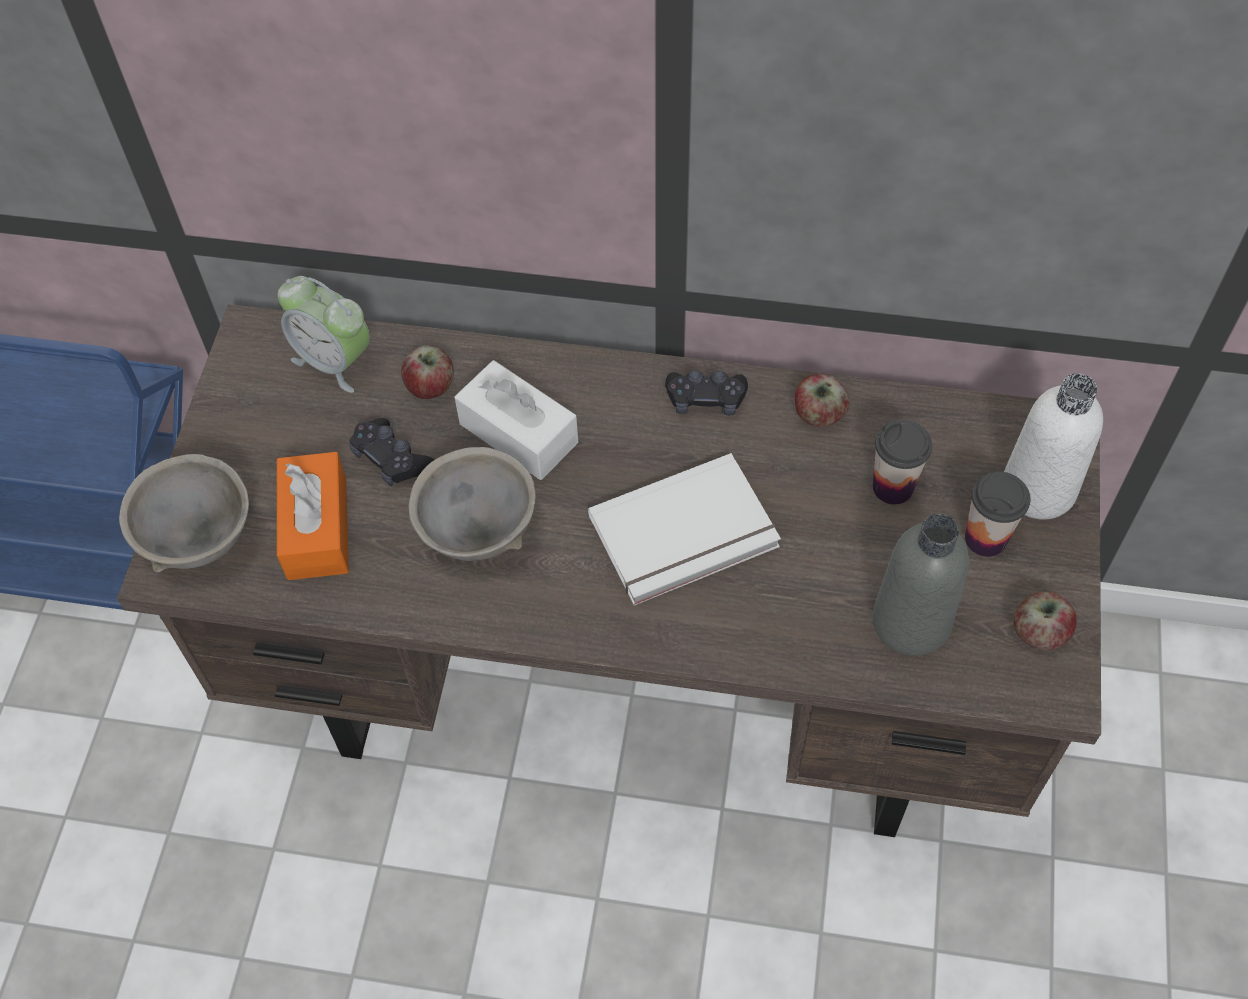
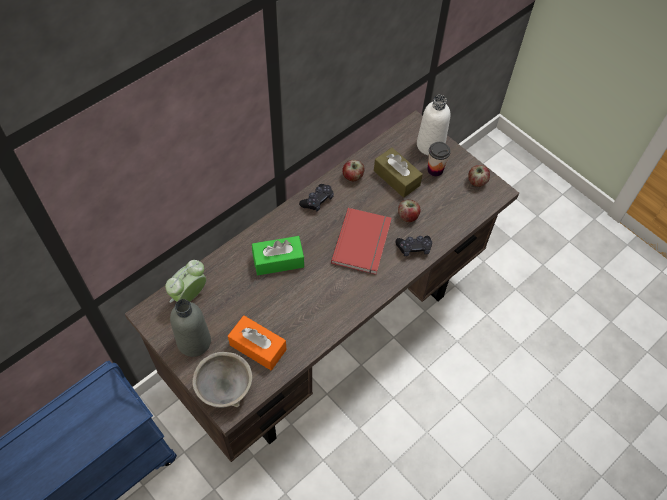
camera: 55 degrees left, 0 degrees up
(334, 361) = (189, 295): alarm clock -> alarm clock turned 150 degrees clockwise
(391, 459) = (251, 305): black game controller -> black game controller (414, 248)
(431, 387) = (232, 273): apple -> apple (408, 216)
(478, 532) = (307, 299): grey bowl -> none
(518, 433) = (278, 261): white tissue box -> green tissue box
(686, 536) = (364, 242): white book -> red book
(892, 487) = (396, 178): cup -> brown tissue box
(911, 622) = (446, 208): grey bottle -> grey bottle (194, 342)

